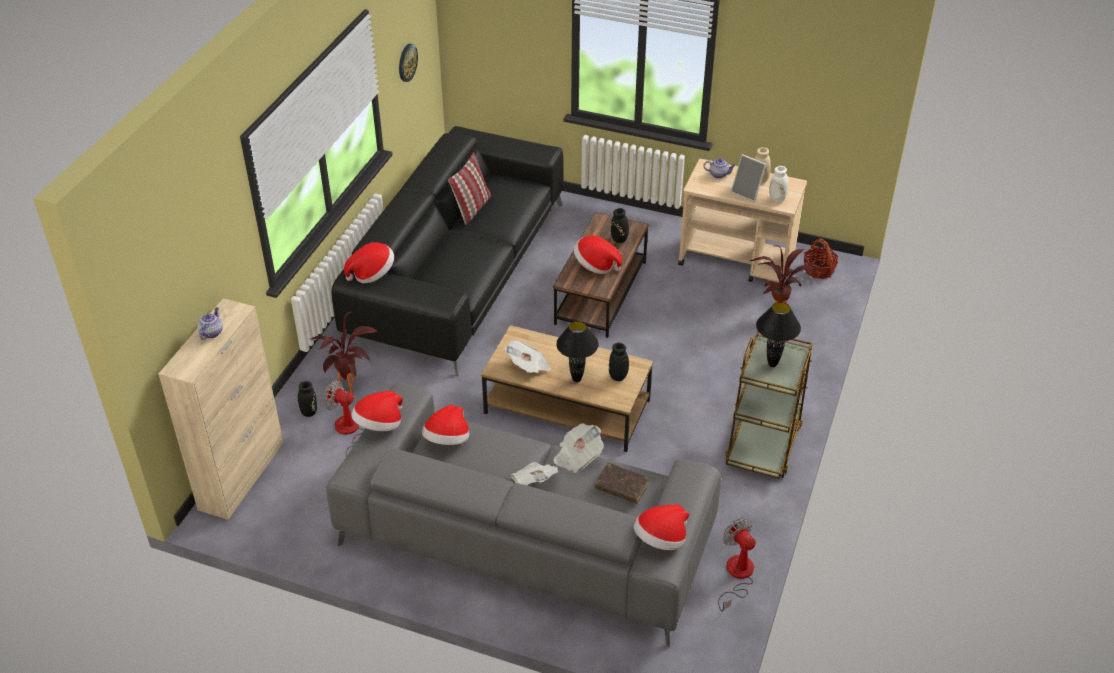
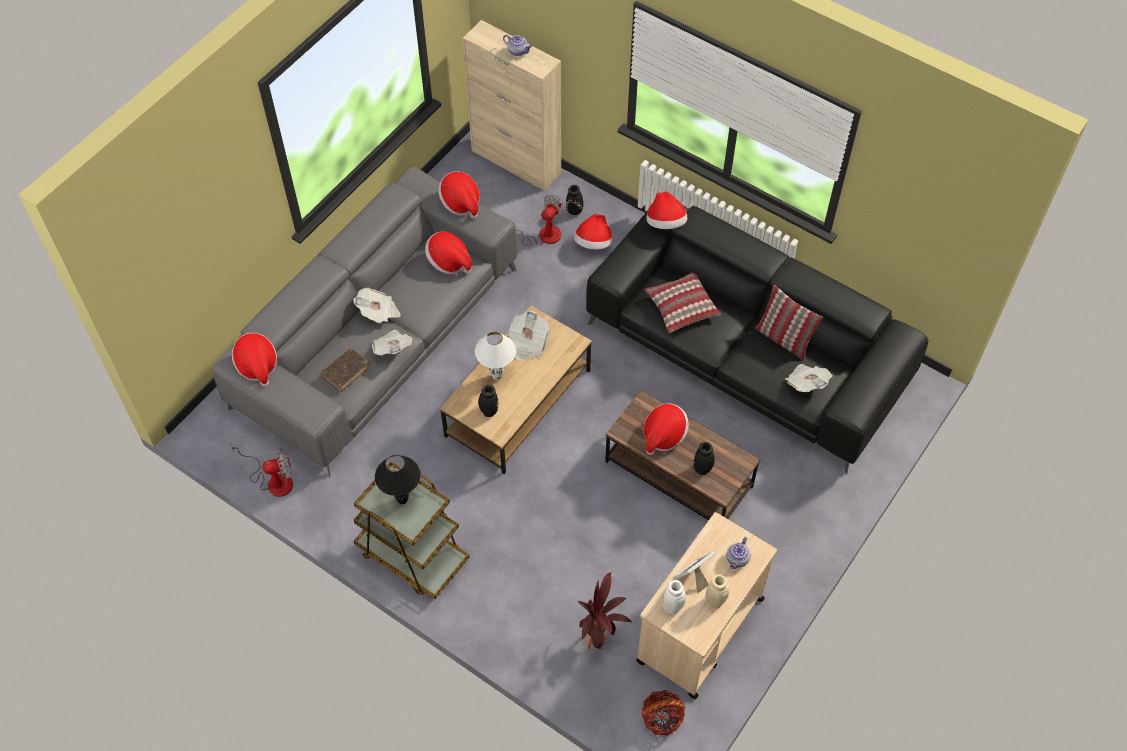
camera: 105 degrees right, 15 degrees up
(351, 390) = (593, 243): potted plant -> hat
(407, 62) = (912, 222): wall clock -> none
(457, 269) = (681, 307): none -> pillow
(515, 191) = (806, 383): none -> newspaper
(576, 379) = (497, 376): black table lamp -> white table lamp

